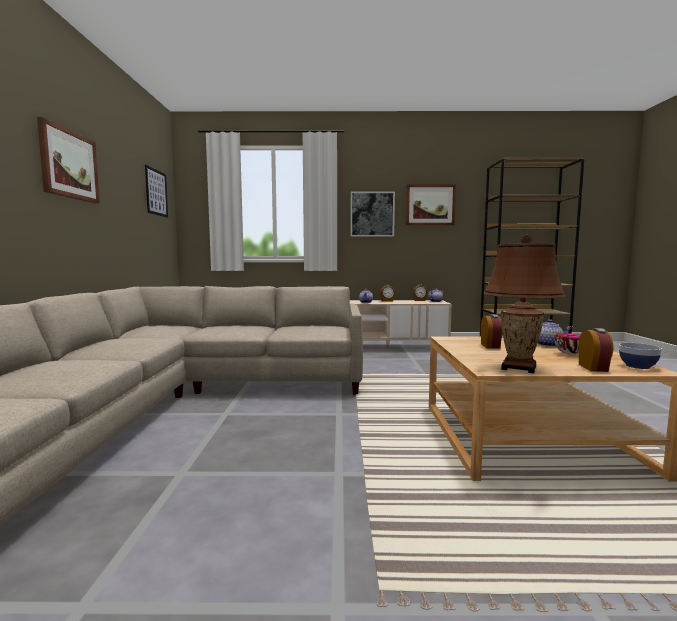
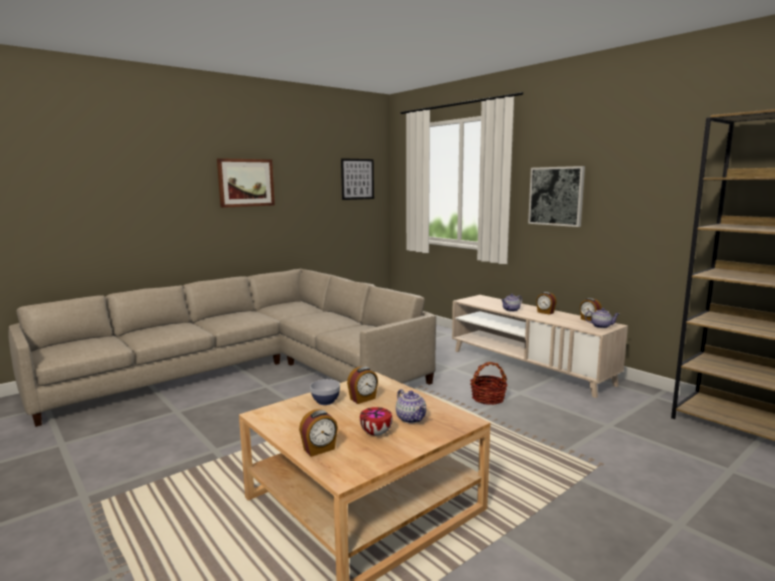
camera: 50 degrees right, 5 degrees up
(407, 366) = (488, 398): none -> basket
(430, 205) = (633, 184): picture -> none
(519, 368) = (282, 422): brown table lamp -> none
(638, 366) = (354, 468): bowl -> bowl (325, 401)

